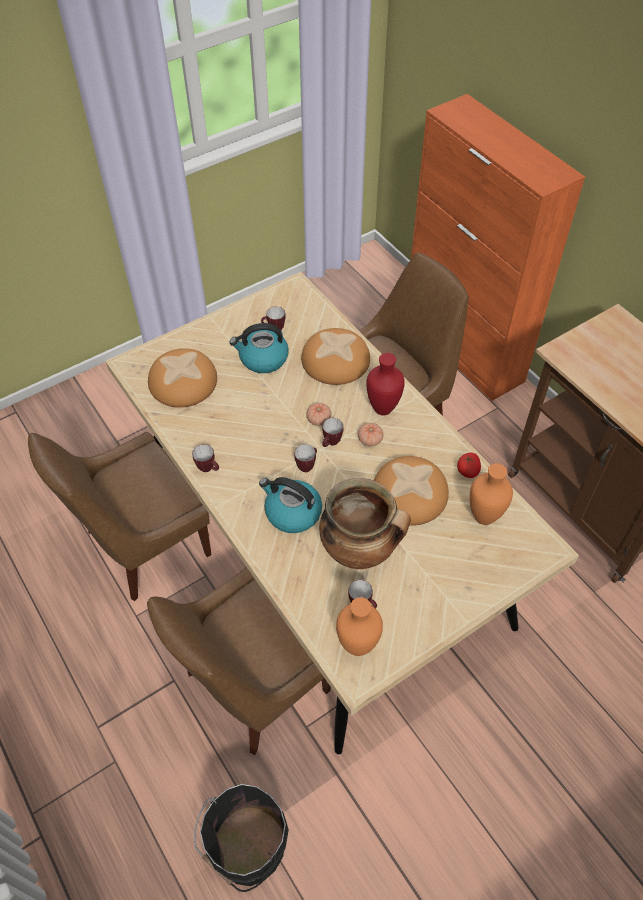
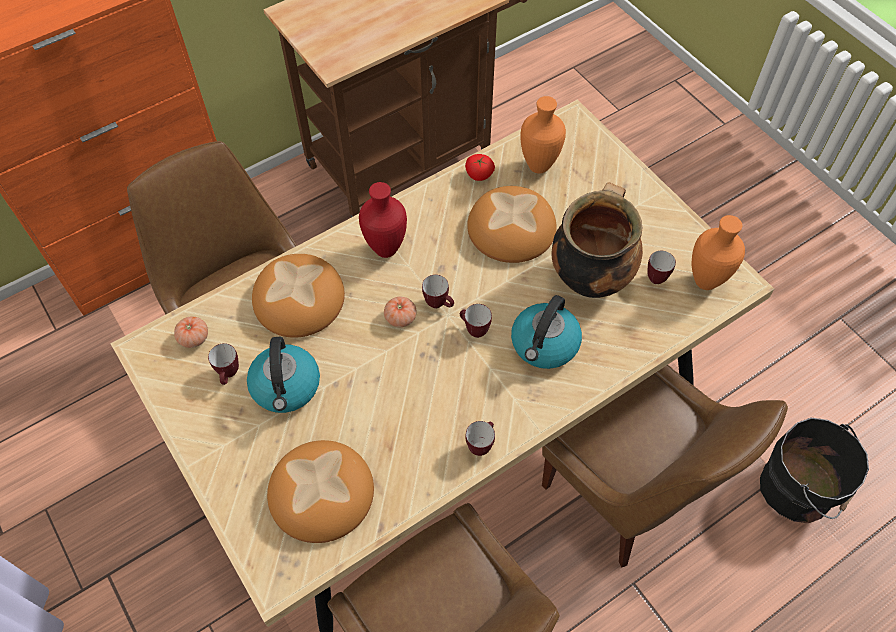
camera: 90 degrees left, 5 degrees up
(370, 440) = (434, 264): tomato -> tomato (194, 338)

